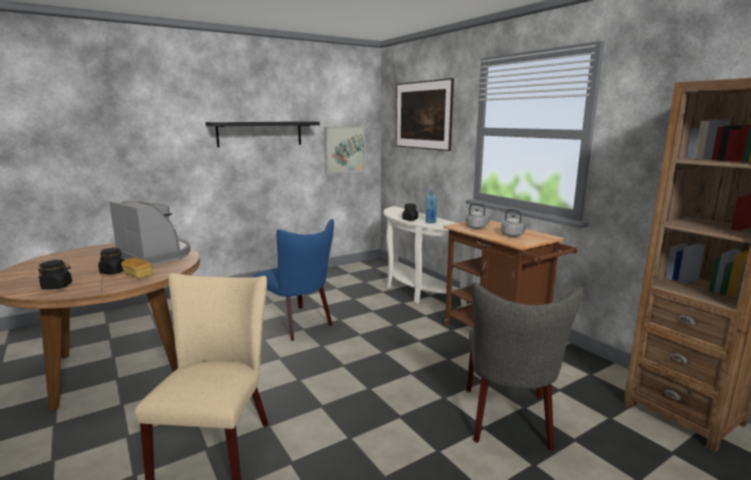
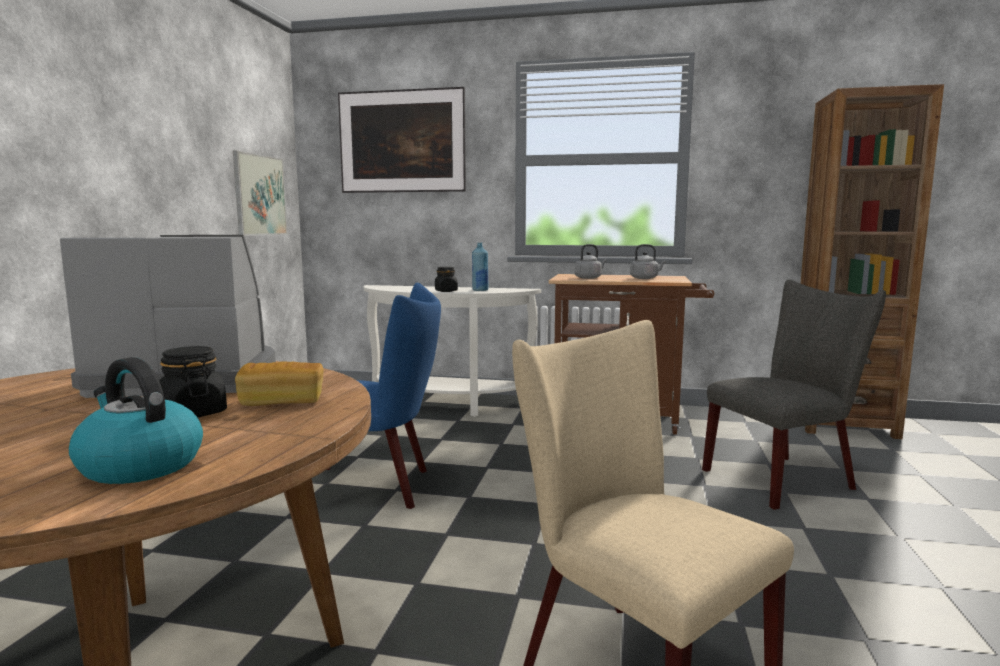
camera: 45 degrees left, 5 degrees down
(57, 286) = (139, 465): black jar -> kettle
(260, 133) = (141, 147): black shelf -> none
(508, 421) = (785, 478): grey chair -> grey chair turned 75 degrees counterclockwise

